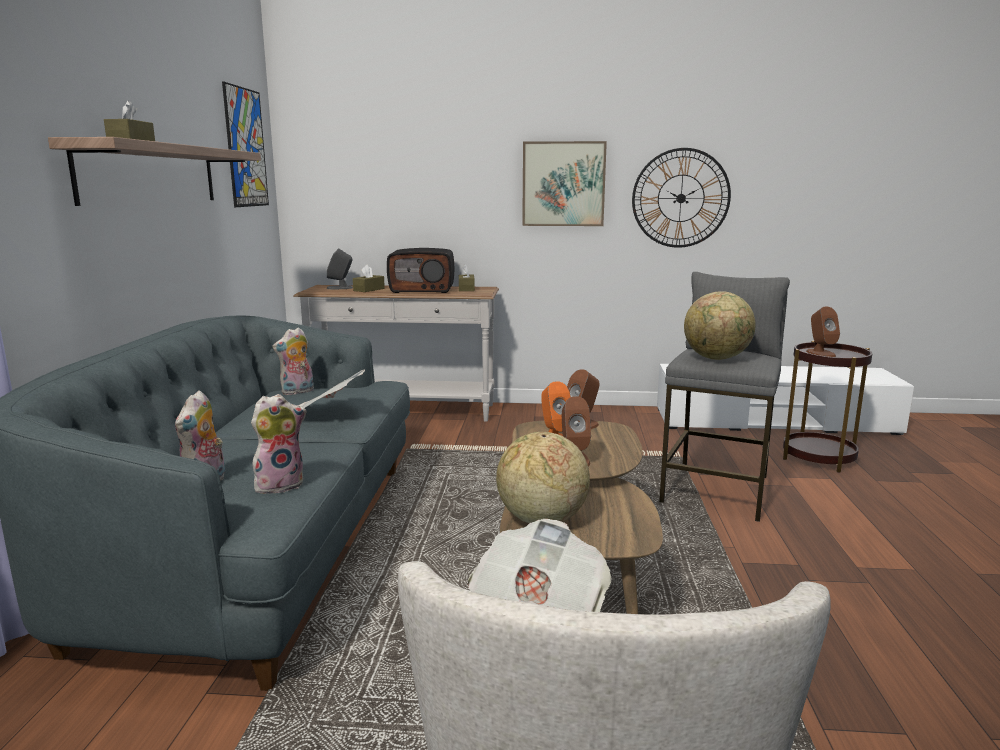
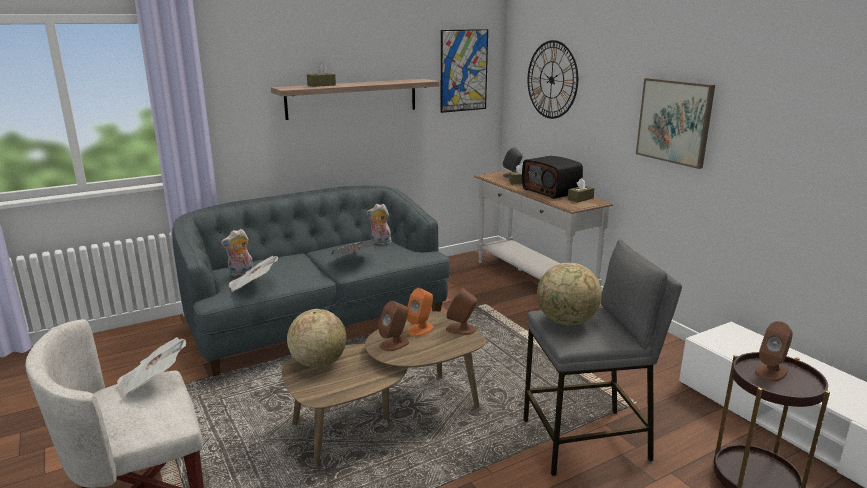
camera: 55 degrees right, 5 degrees up
(280, 484) = (253, 286): plush toy -> newspaper
(680, 198) = (780, 155): wall clock -> wall clock (552, 80)

